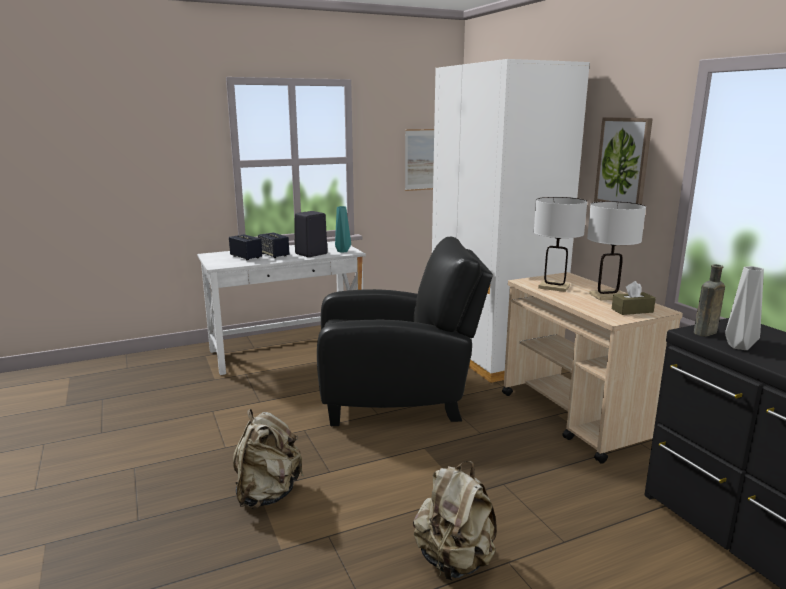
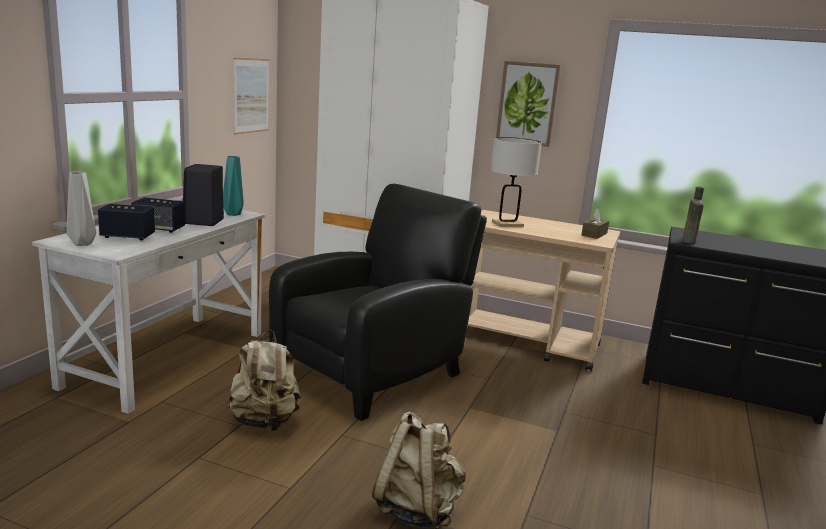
camera: 45 degrees left, 0 degrees up
(455, 561) = (628, 482): beige backpack -> beige backpack (264, 421)
(607, 296) = (555, 226): white table lamp -> none
(738, 346) = (720, 246): grey vase -> grey vase (82, 243)

